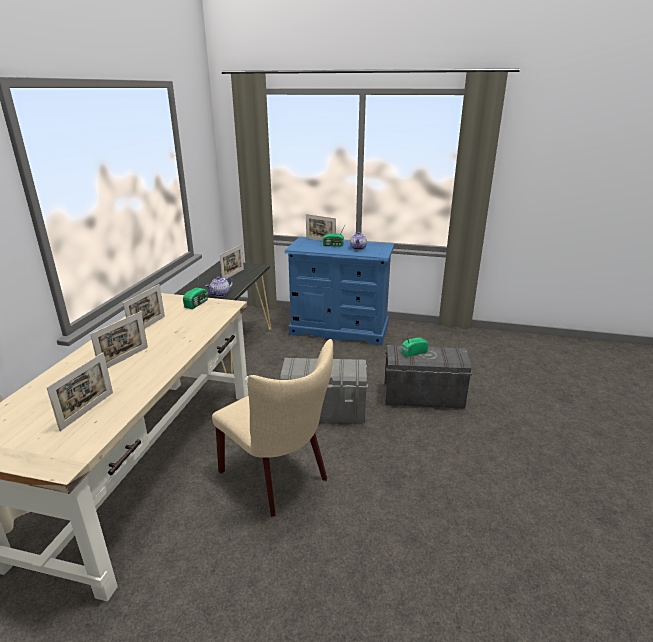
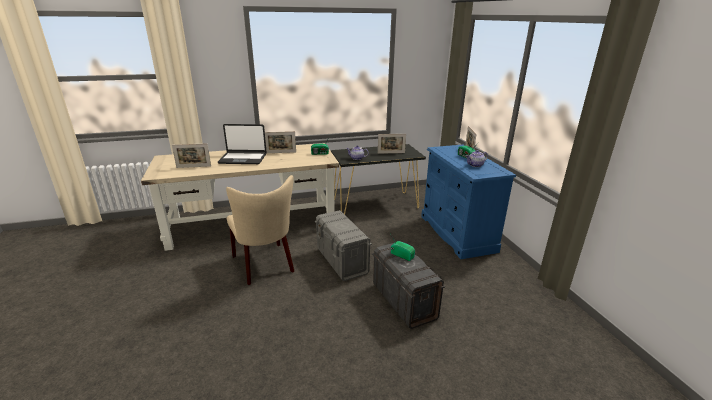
camera: 60 degrees right, 0 degrees up
(124, 359) = (243, 159): picture frame -> laptop
(279, 477) = (265, 265): beige chair -> beige chair turned 45 degrees counterclockwise

